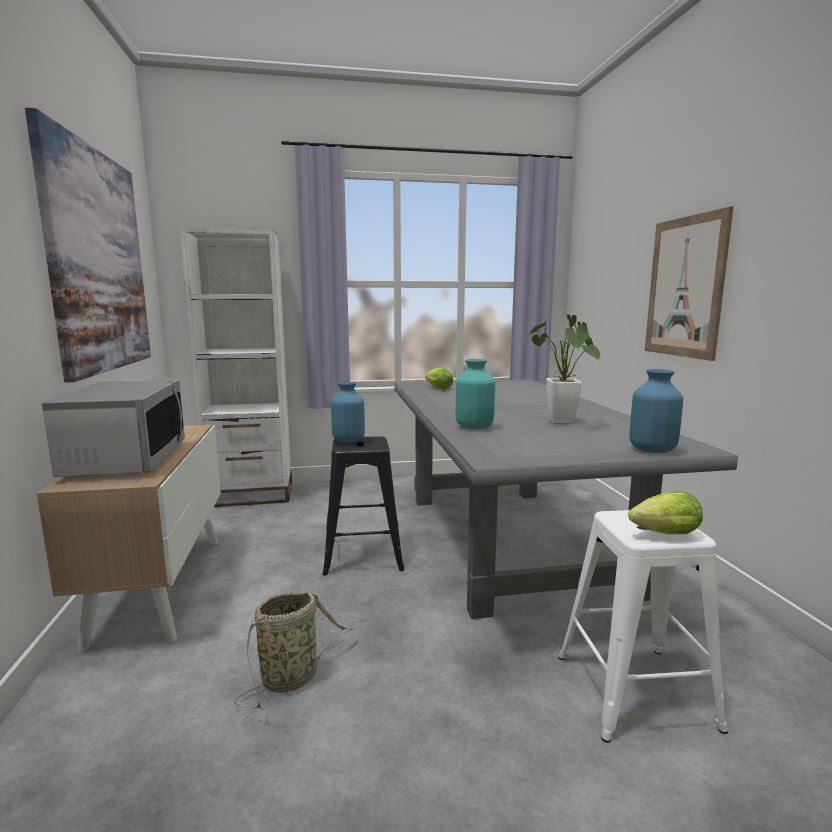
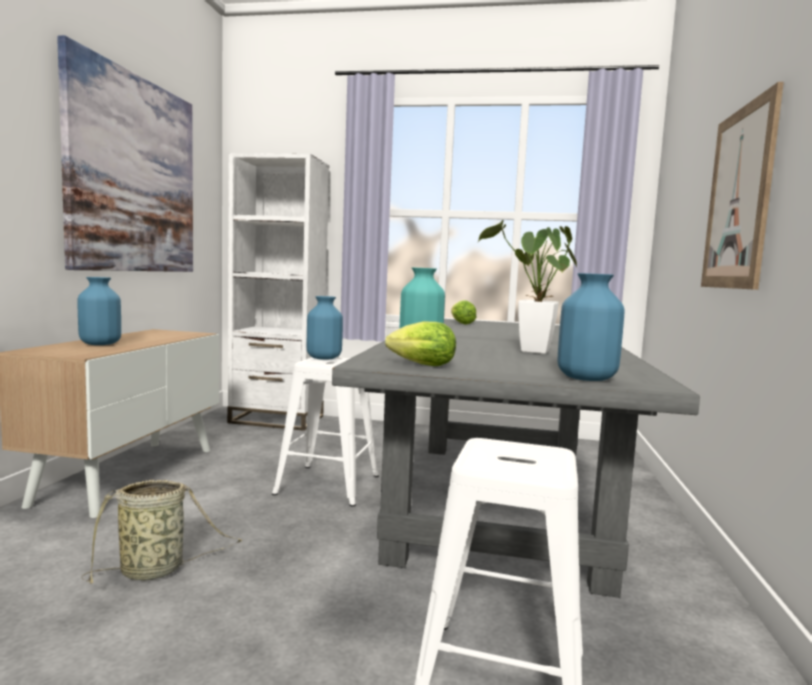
camera: 20 degrees right, 5 degrees down
(126, 460) = (100, 344): microwave -> blue vase
(361, 553) = (327, 484): black stool -> white stool
(661, 534) = (511, 465): lettuce -> lettuce (418, 365)

